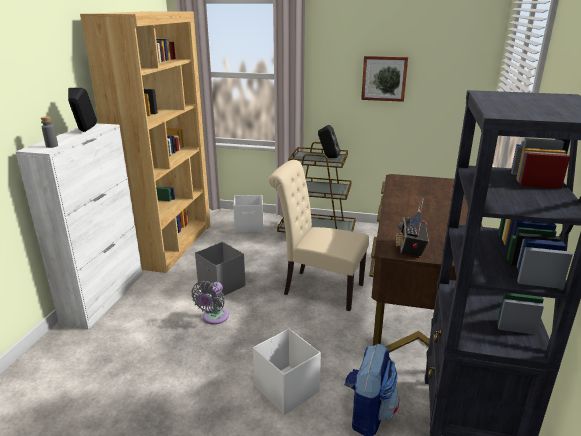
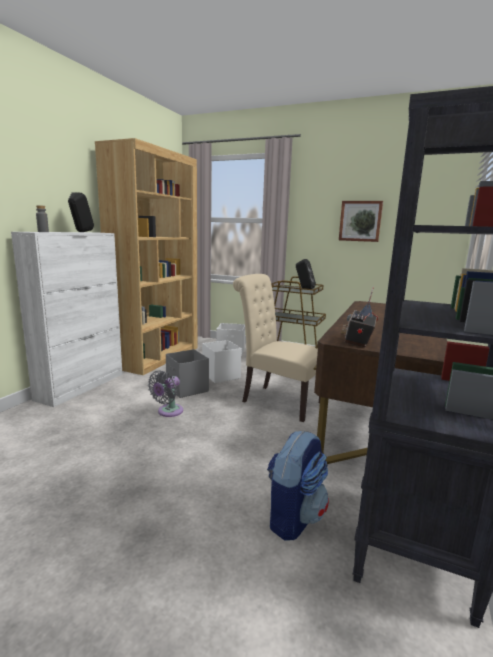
camera: 10 degrees right, 10 degrees down
(286, 389) = (212, 479): white storage box -> white storage box (221, 375)

